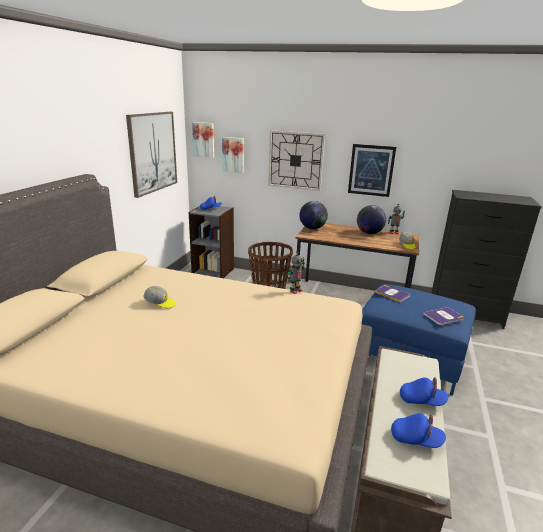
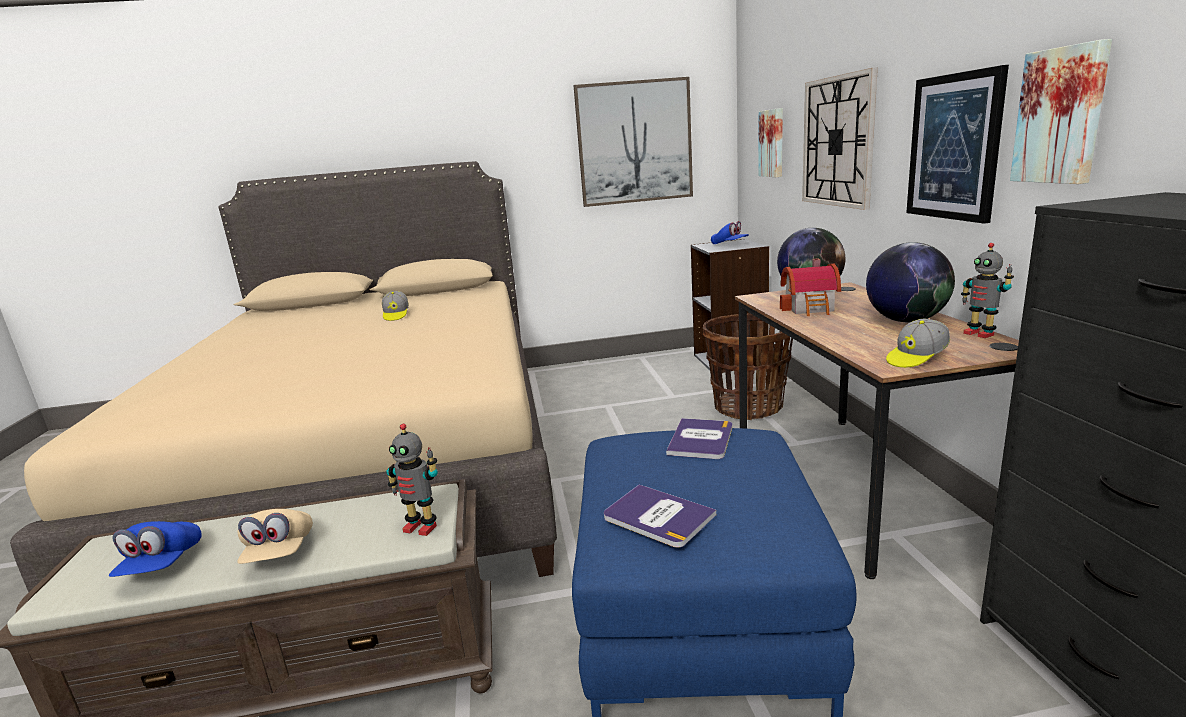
camera: 65 degrees right, 5 degrees down
(204, 139) = (748, 121): picture -> picture (1061, 116)
(295, 291) = (503, 347): toy robot -> toy robot (421, 527)
(335, 235) = (811, 308): none -> toy house
(422, 400) = (280, 553): blue cap -> beige cap

